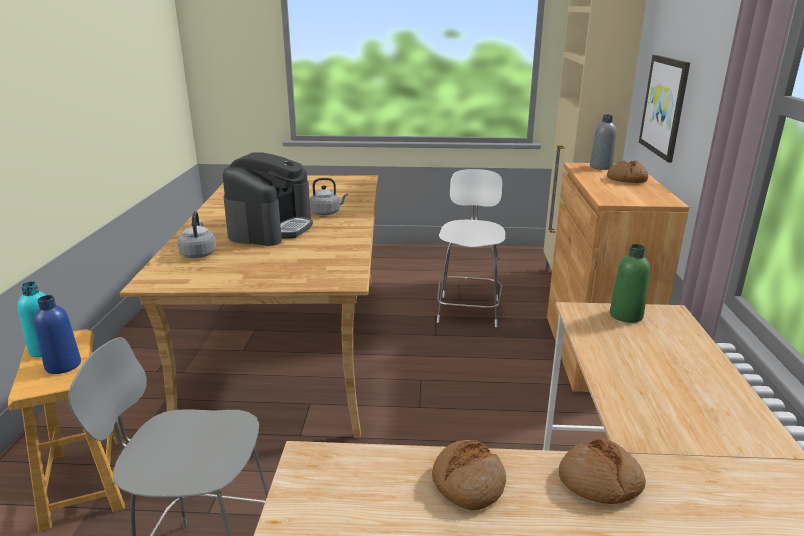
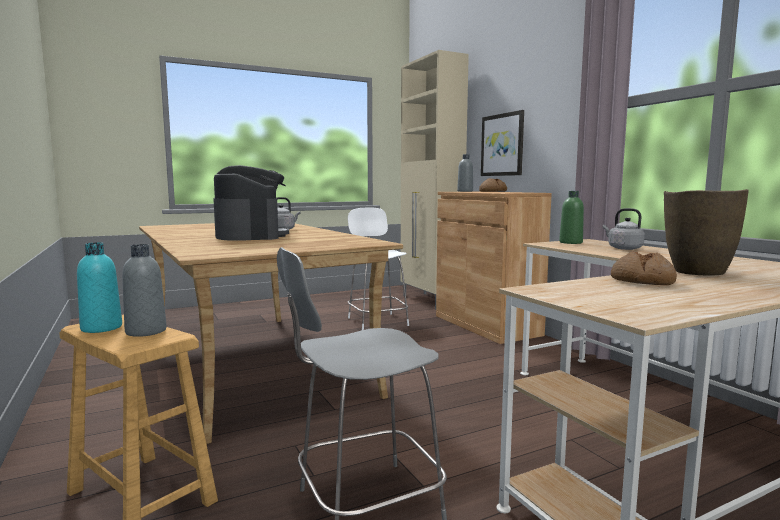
camera: 30 degrees left, 15 degrees down
(63, 365) = (146, 331): blue bottle -> grey bottle
(199, 253) = (213, 245): grey kettle -> grey kettle (623, 248)
(599, 482) = (697, 272): bread -> brown vase

